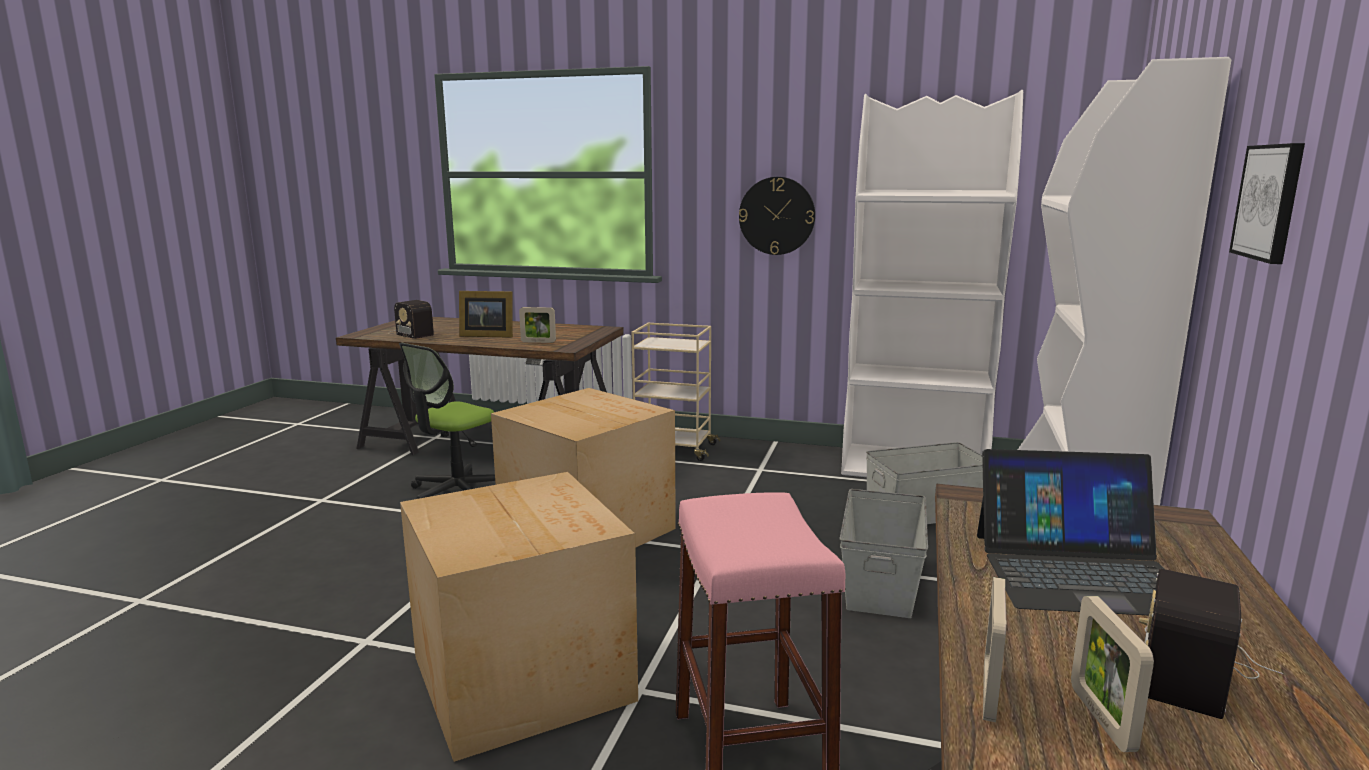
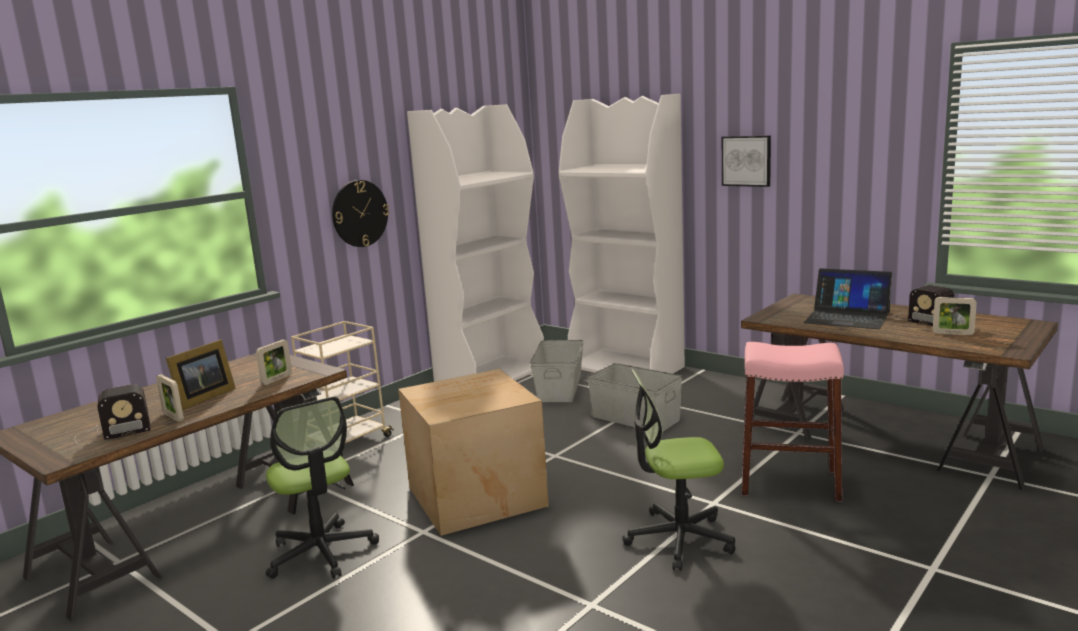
camera: 65 degrees left, 0 degrees up
(524, 676) = (679, 539): cardboard box -> office chair
(989, 693) = (938, 342): picture frame -> picture frame (173, 417)
(1080, 572) = (847, 317): laptop -> laptop turned 90 degrees clockwise

